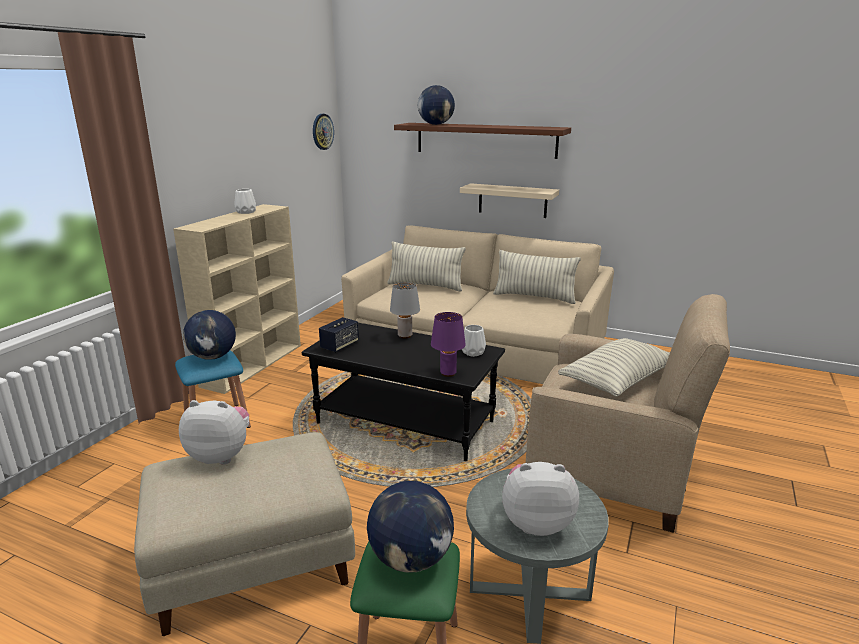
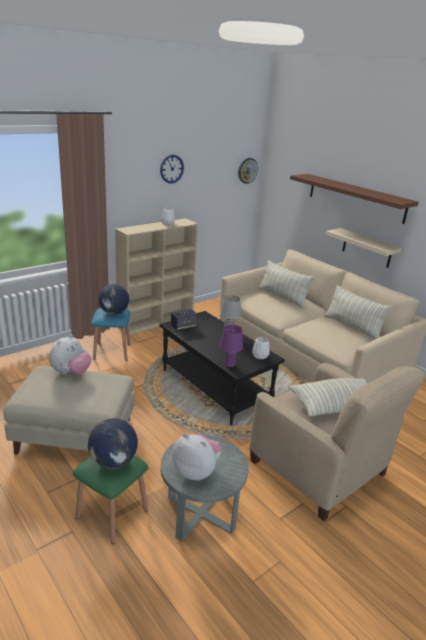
camera: 25 degrees right, 5 degrees up
(221, 455) = (71, 372): plush toy -> plush toy turned 90 degrees clockwise
(234, 131) = (171, 169): none -> wall clock
(436, 124) = (320, 180): globe -> none

